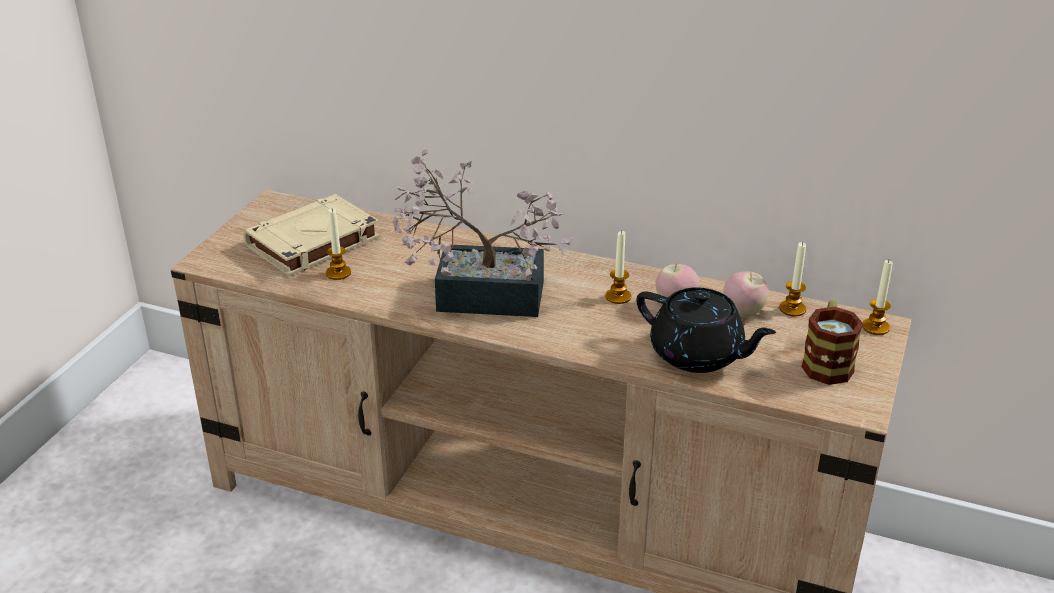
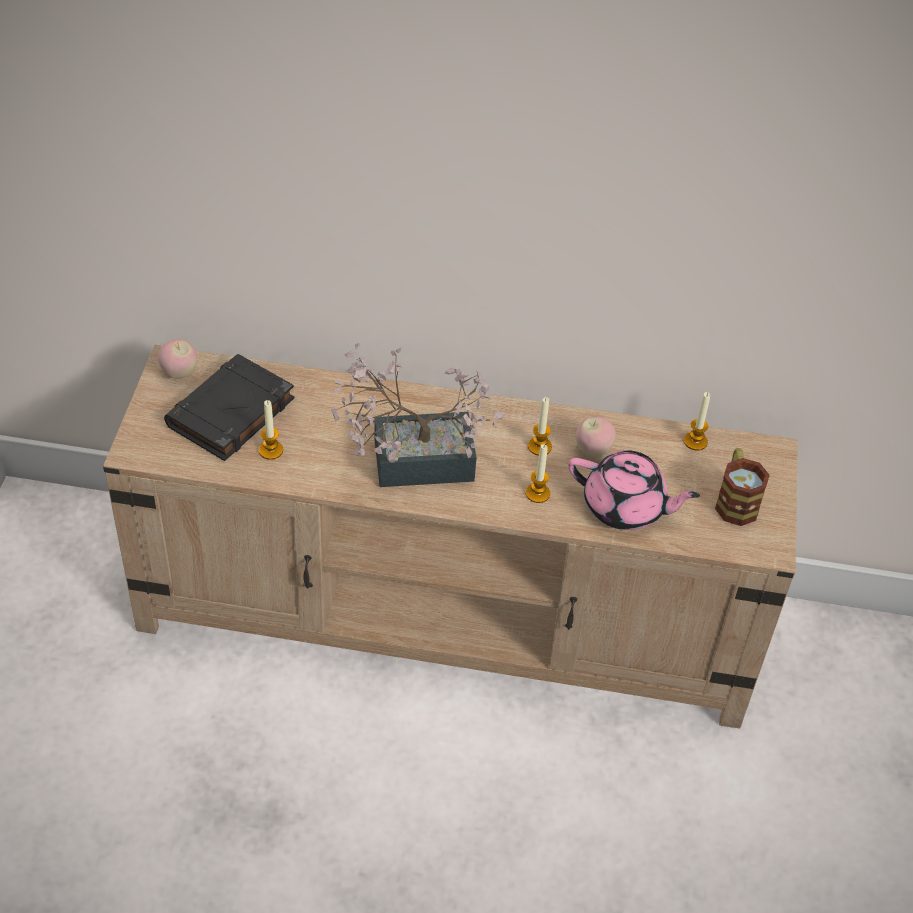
camera: 15 degrees left, 15 degrees up
(312, 243) = (230, 414): beige book -> black book
(698, 355) = (625, 507): black teapot -> pink teapot
(743, 313) = (654, 452): apple -> apple (179, 373)
(875, 327) = (769, 454): candle -> candle (537, 493)

